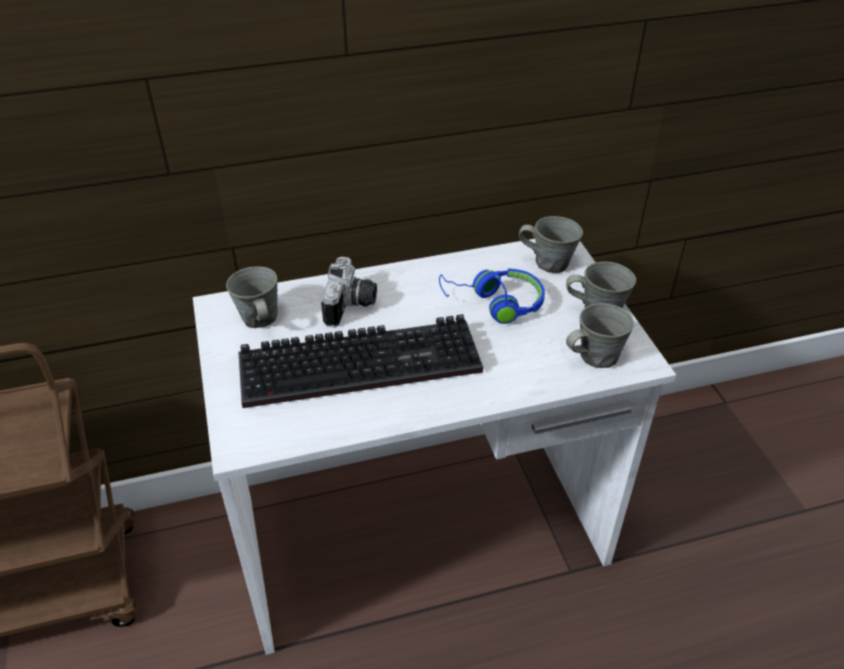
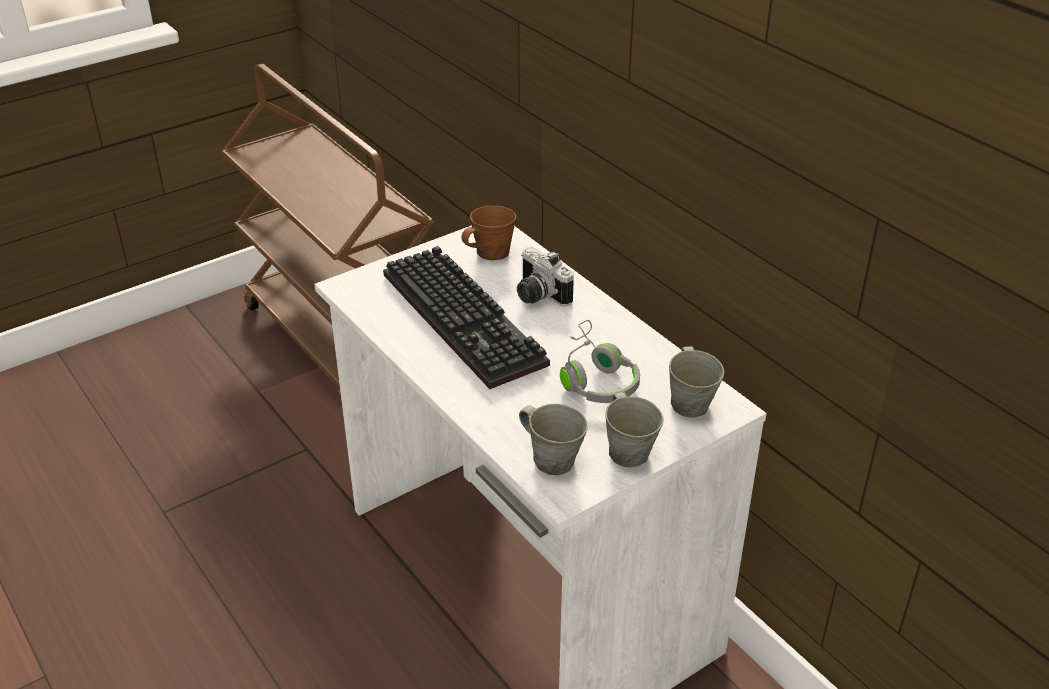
camera: 70 degrees right, 5 degrees down
(259, 319) = (490, 253): grey mug -> brown mug
(352, 306) = (537, 295): camera -> camera turned 60 degrees clockwise
(494, 303) = (595, 378): blue headphones -> grey headphones

